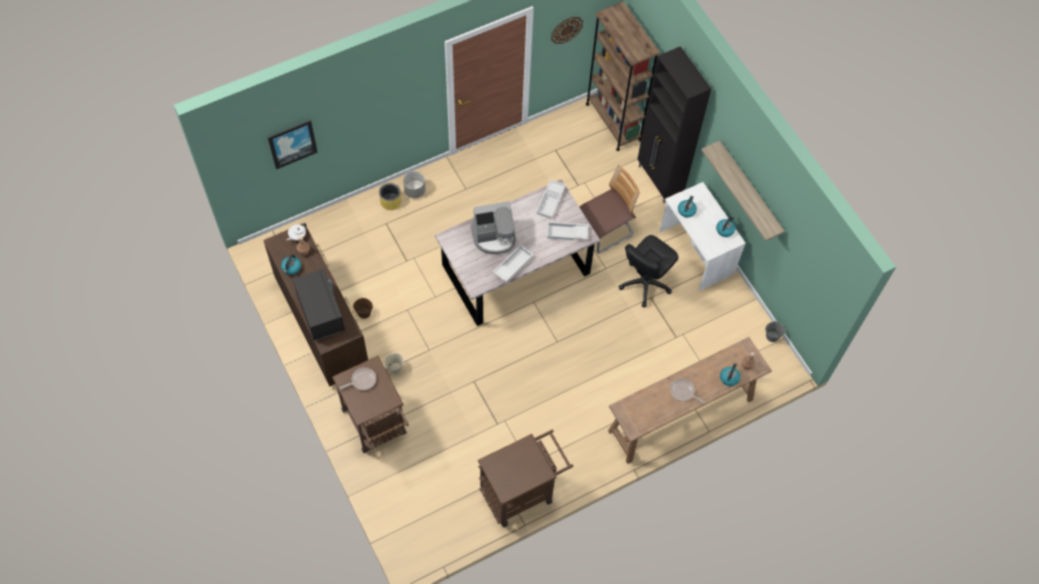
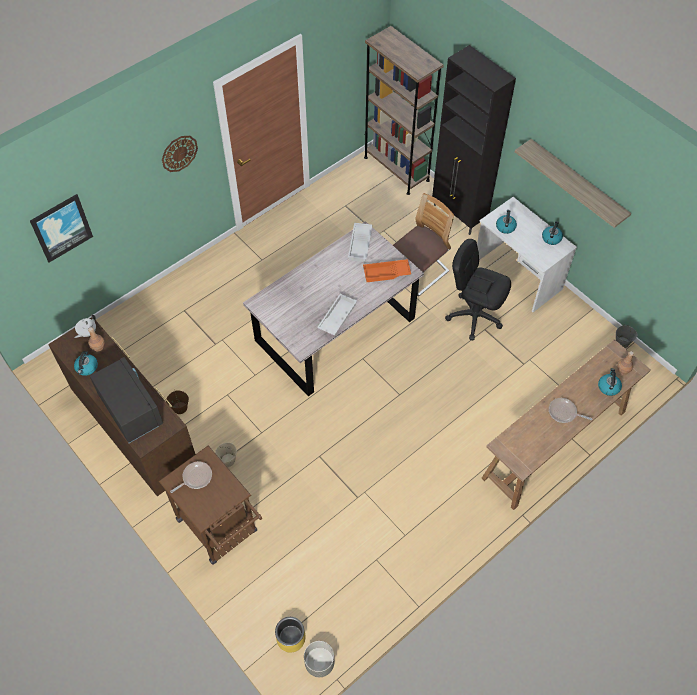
camera: 10 degrees left, 5 degrees down
(391, 202) = (184, 288): yellow planter -> yellow planter (291, 638)
(414, 191) = (208, 272): grey planter -> grey planter (319, 663)
(494, 237) = (309, 292): coffee machine -> none
(522, 491) = (405, 567): brown cart -> none
(566, 29) = (337, 65): wall clock -> wall clock (179, 153)
(566, 233) = (386, 273): white tray -> orange tray
(644, 283) = (474, 316): black office chair -> black office chair turned 90 degrees clockwise

